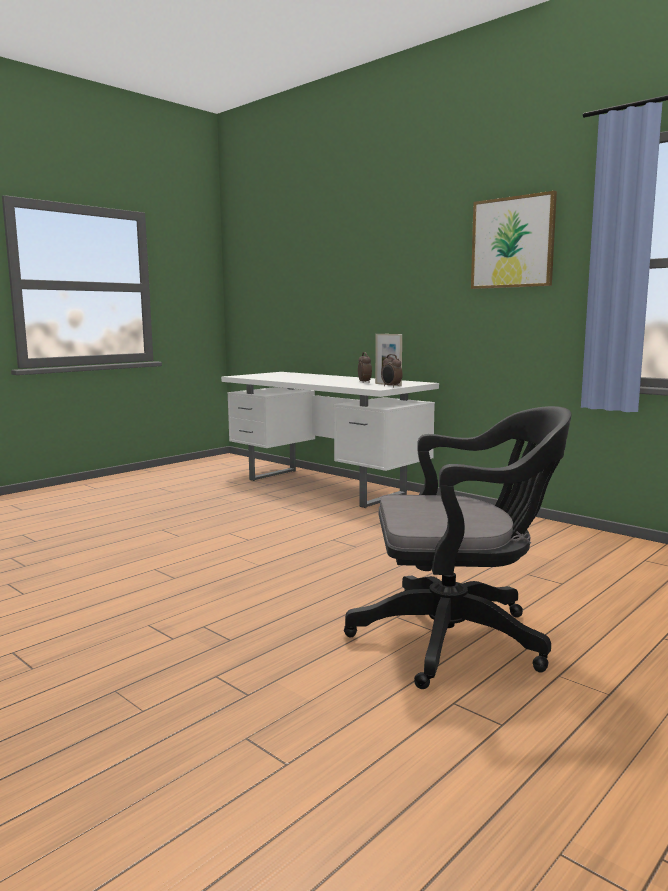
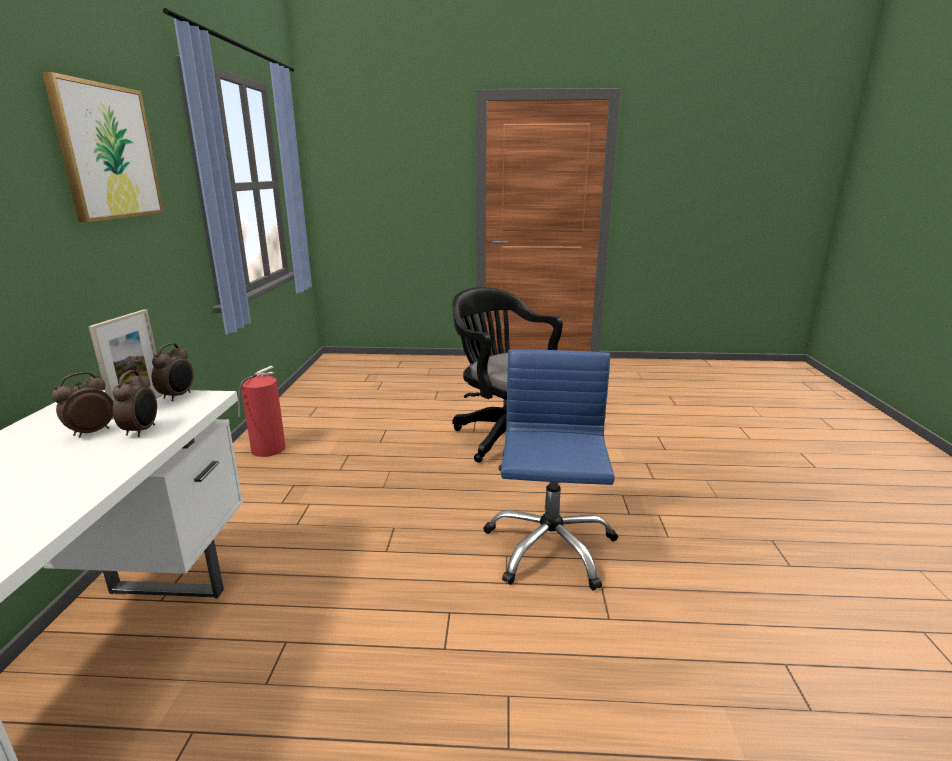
camera: 130 degrees left, 10 degrees up
(238, 579) = (549, 547): none -> blue office chair
(351, 384) = (142, 430): none -> alarm clock
(561, 535) = (266, 449): none -> fire extinguisher

